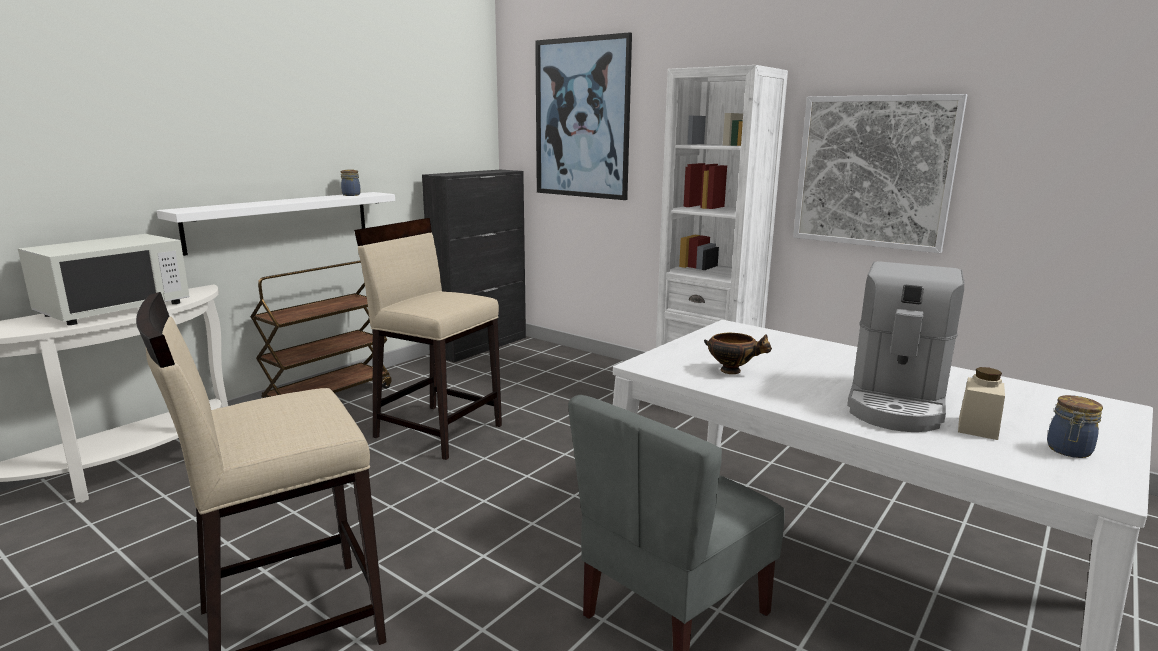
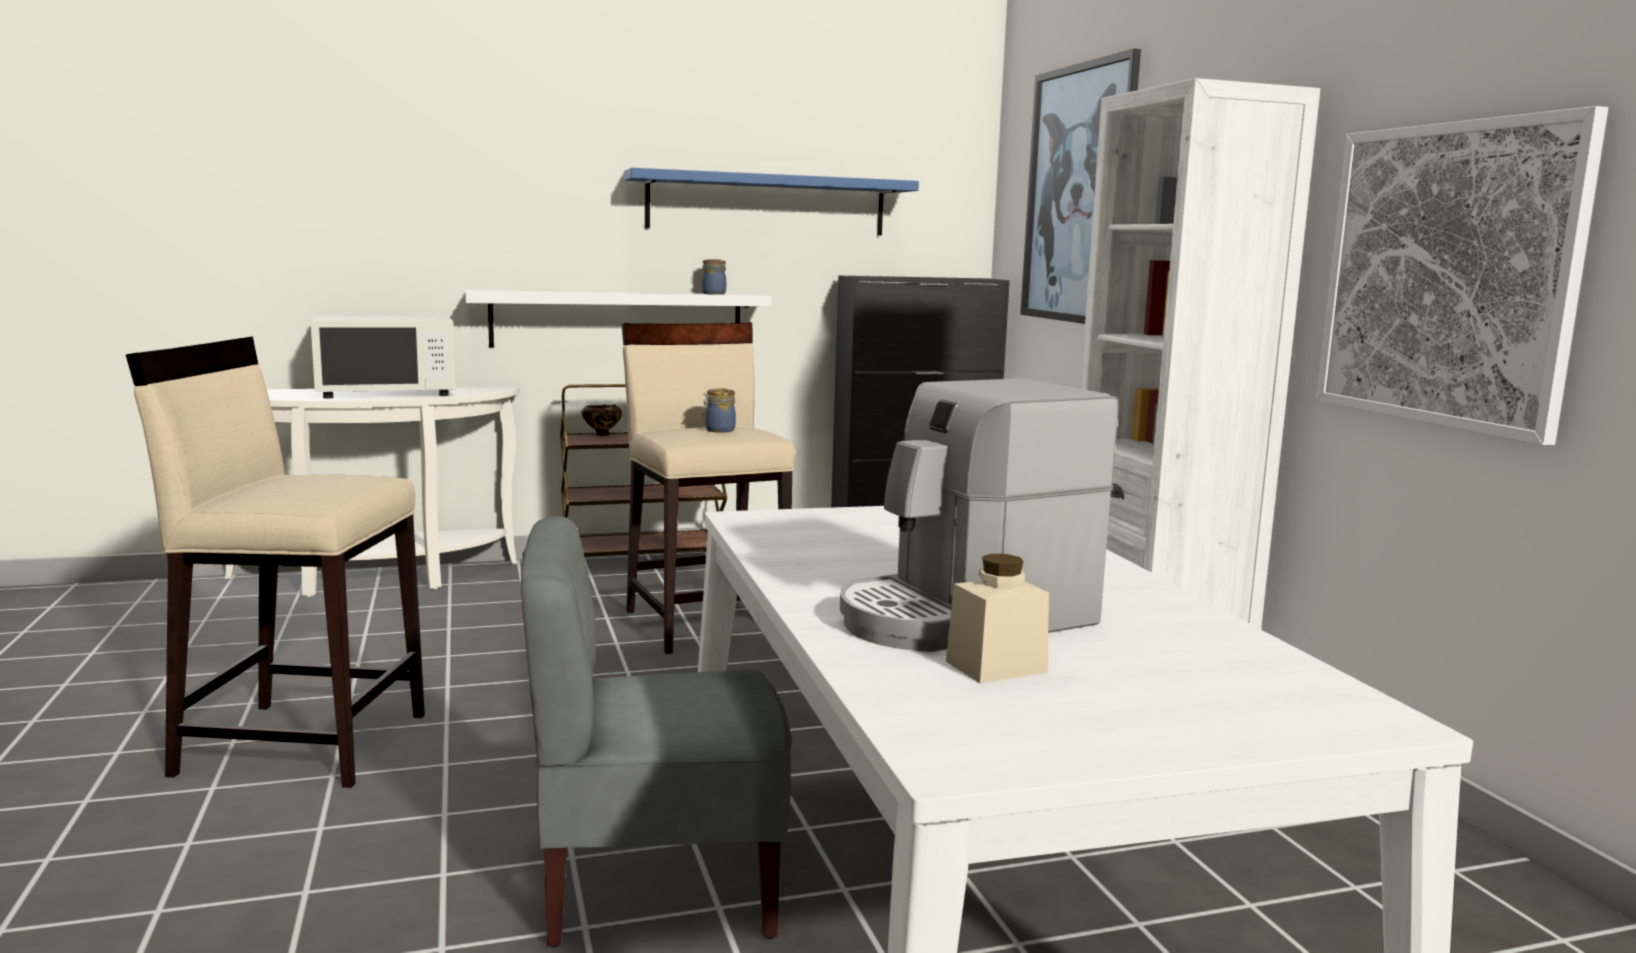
camera: 35 degrees right, 5 degrees down
(372, 126) = (767, 204): none -> blue shelf
(733, 371) = (838, 544): bowl -> bowl (603, 435)
(1068, 451) = (1056, 723): jar -> jar (718, 430)

